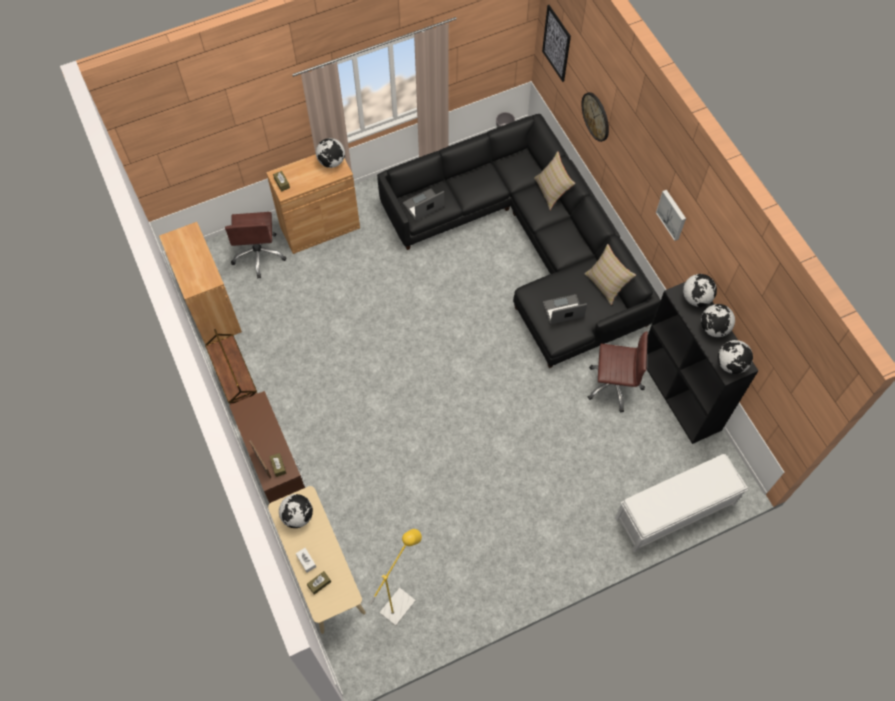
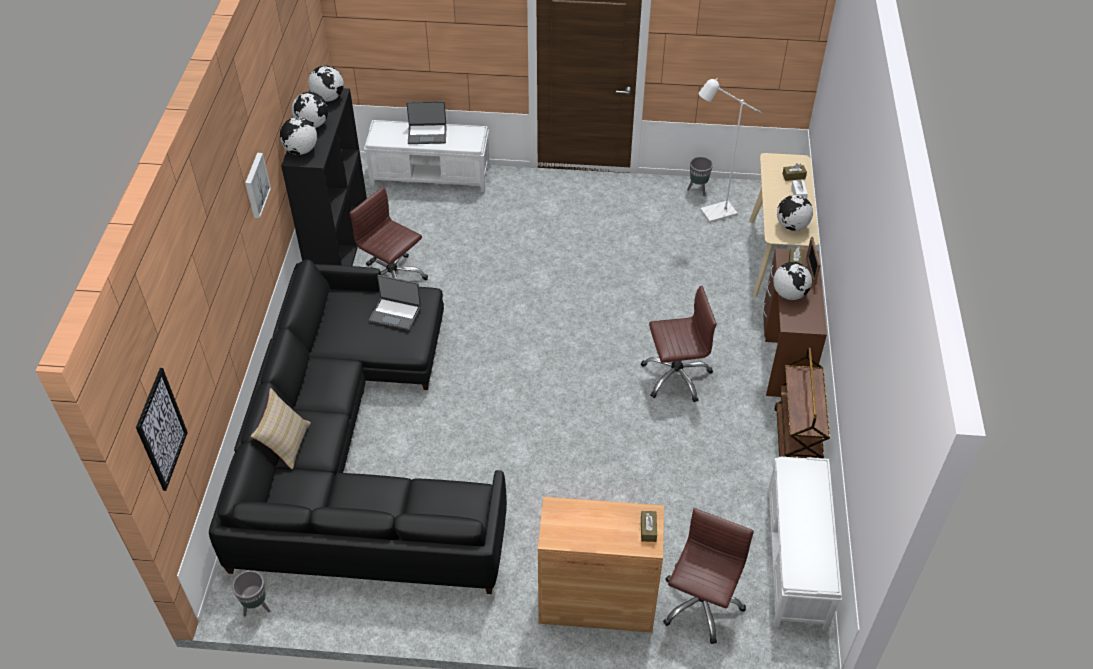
camera: 150 degrees left, 15 degrees down
(211, 309) = (796, 560): brown cabinet -> white bench
(332, 162) = (561, 527): globe -> globe (789, 294)
(350, 406) = (676, 376): none -> brown office chair
(401, 601) = (712, 214): yellow floor lamp -> white floor lamp
(424, 206) = (456, 501): laptop -> laptop (427, 134)
(430, 628) = (698, 190): none -> grey planter
(596, 116) = (207, 342): wall clock -> none
(606, 284) = (326, 319): beige pillow -> none

